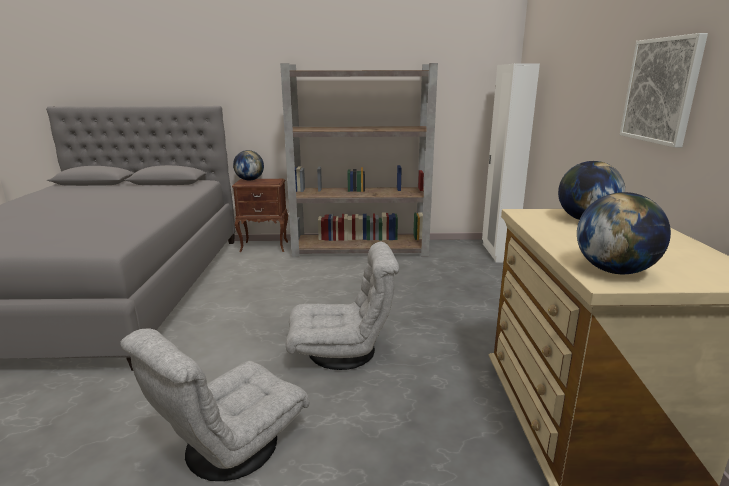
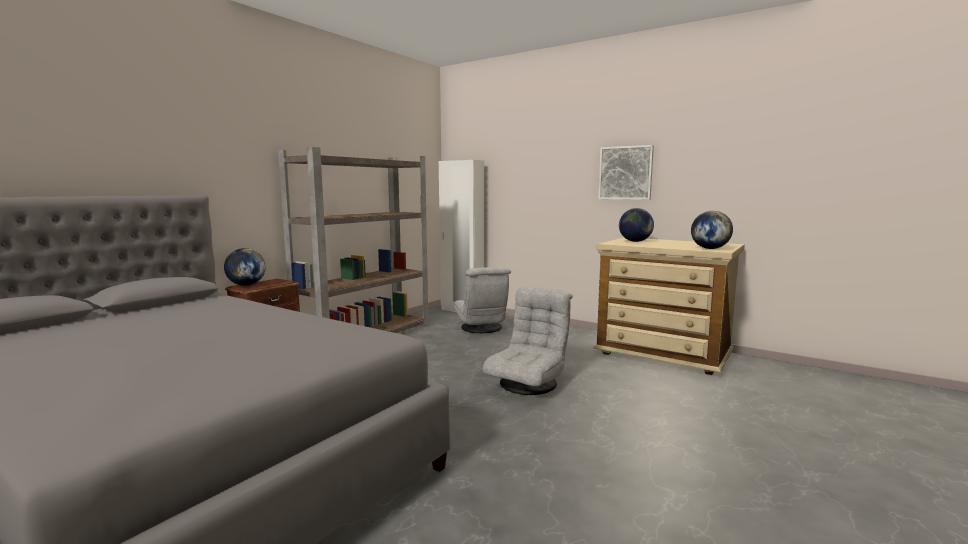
camera: 55 degrees left, 10 degrees down
(232, 445) = (606, 444): grey armchair -> grey armchair (480, 328)

